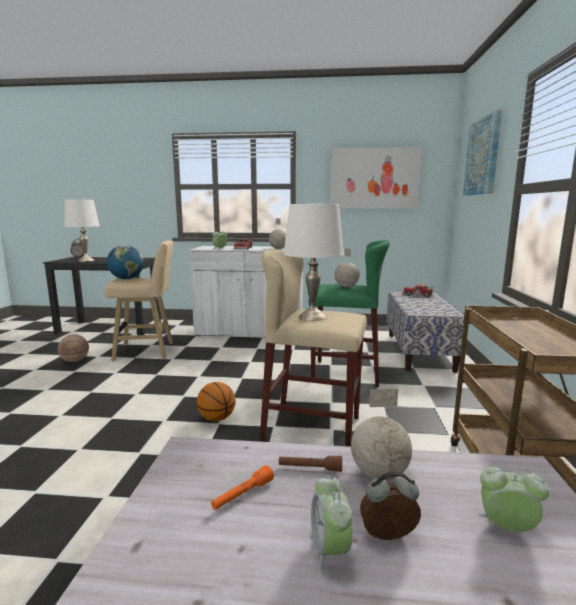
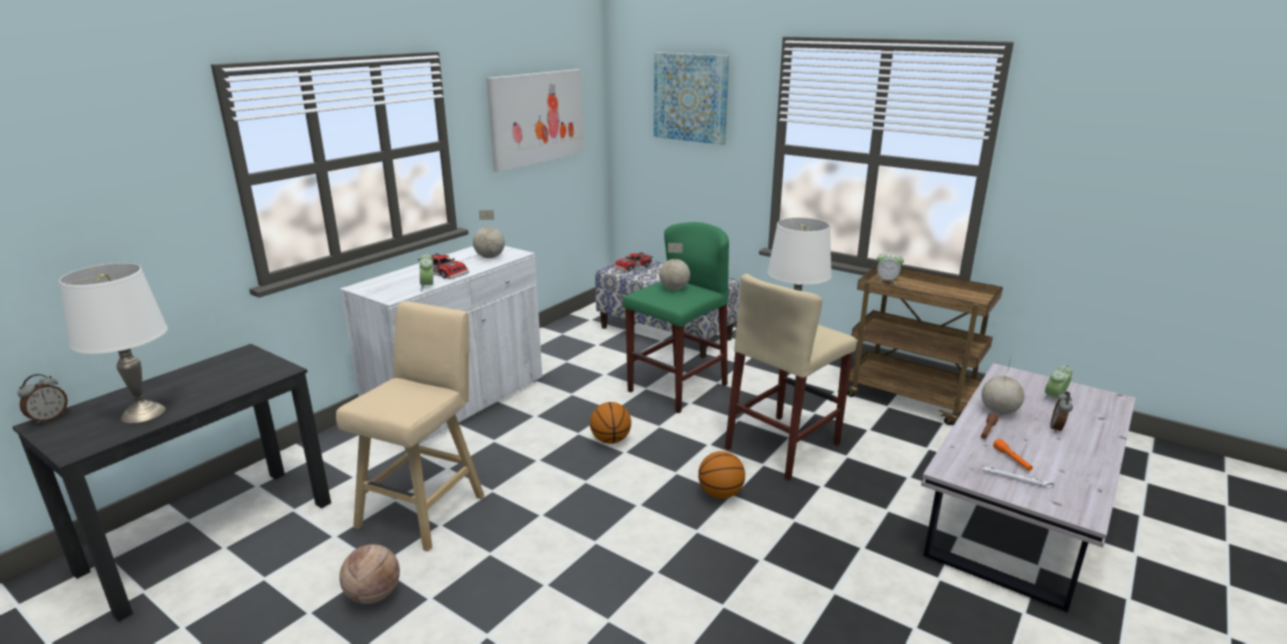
camera: 60 degrees left, 10 degrees up
(126, 279) = (390, 400): globe -> none
(188, 502) = (1016, 480): none -> white flashlight
(251, 371) = (611, 440): none -> basketball
(329, 550) = (1066, 447): alarm clock -> alarm clock (887, 281)

